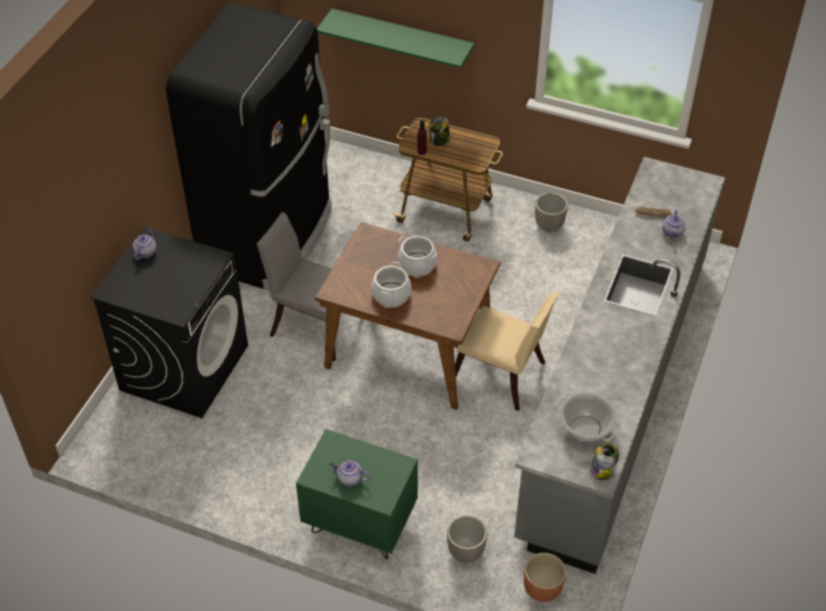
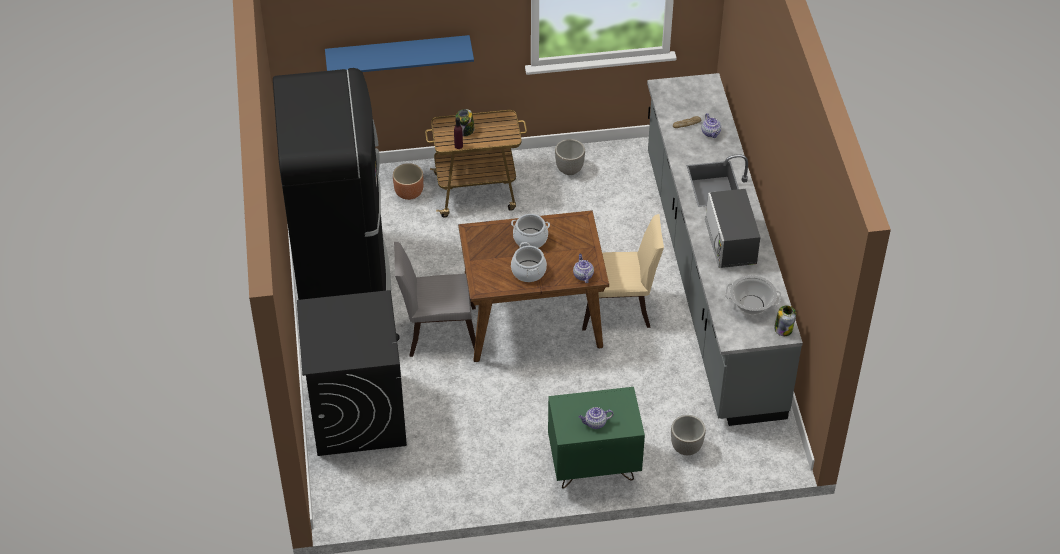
camera: 30 degrees left, 0 degrees up
(146, 252) = (317, 320): teapot -> teapot (582, 275)
(402, 38) = (398, 53): green shelf -> blue shelf
(542, 588) = (757, 447): brown planter -> brown planter (408, 192)
(611, 352) = (730, 243): none -> microwave

